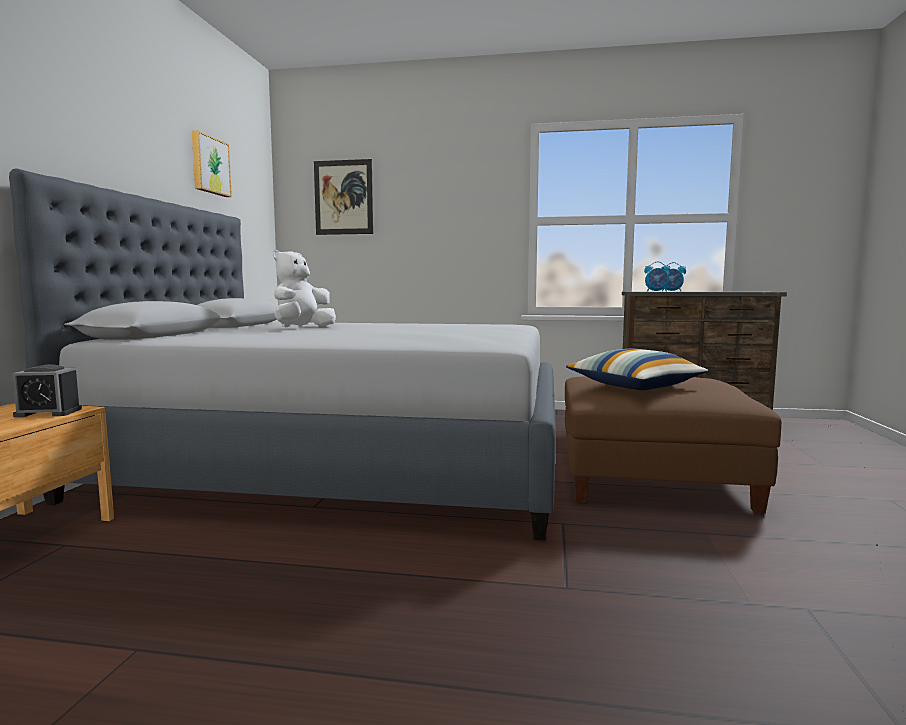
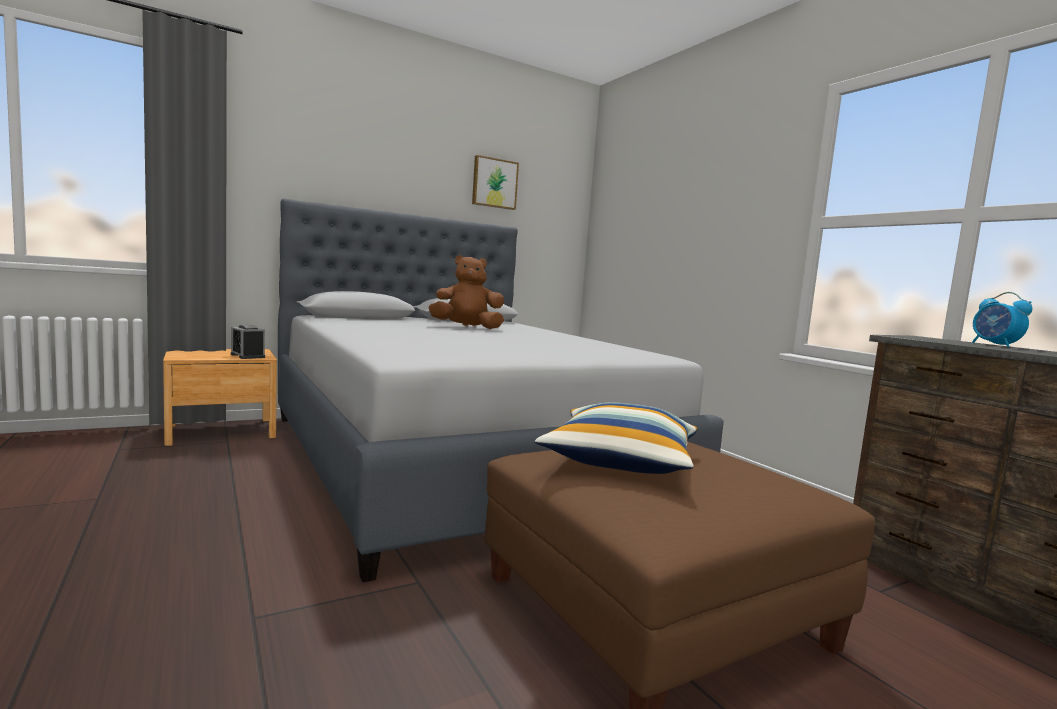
camera: 50 degrees right, 0 degrees up
(302, 328) = (467, 327): white plush toy -> brown plush toy
(343, 197) = (635, 204): picture -> none
(656, 291) = (935, 340): alarm clock -> none

